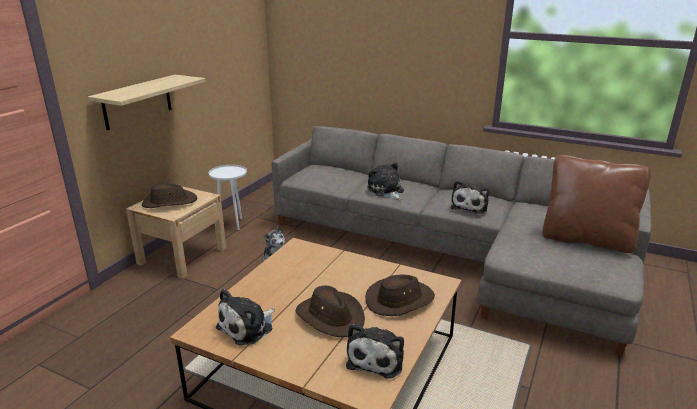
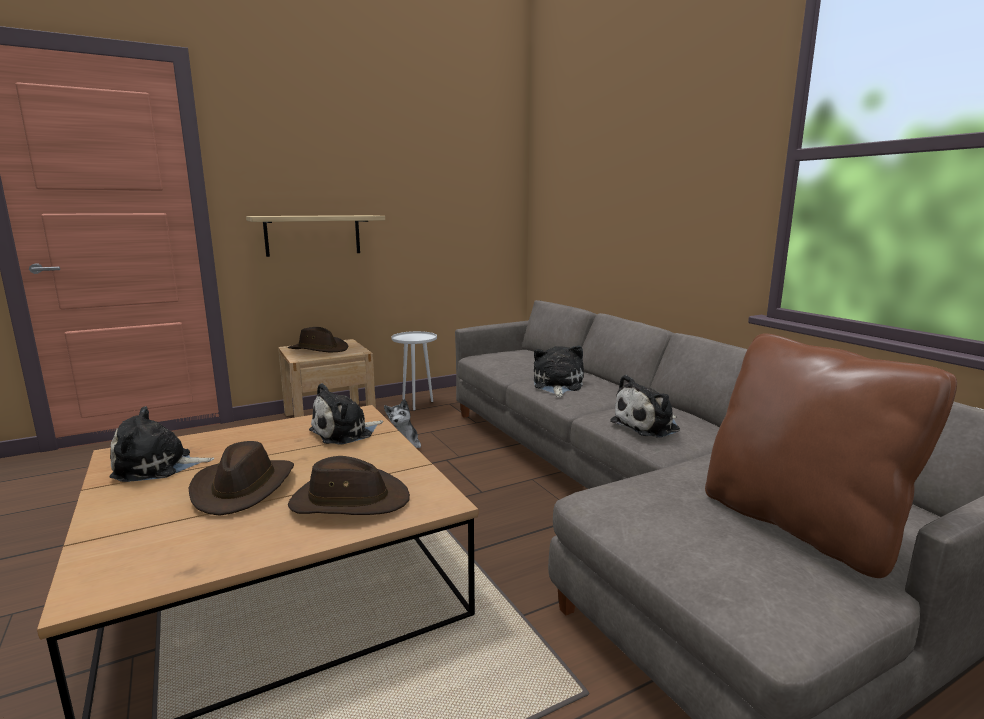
camera: 35 degrees right, 10 degrees down
(377, 358) = (187, 553): plush toy -> plush toy (345, 433)

